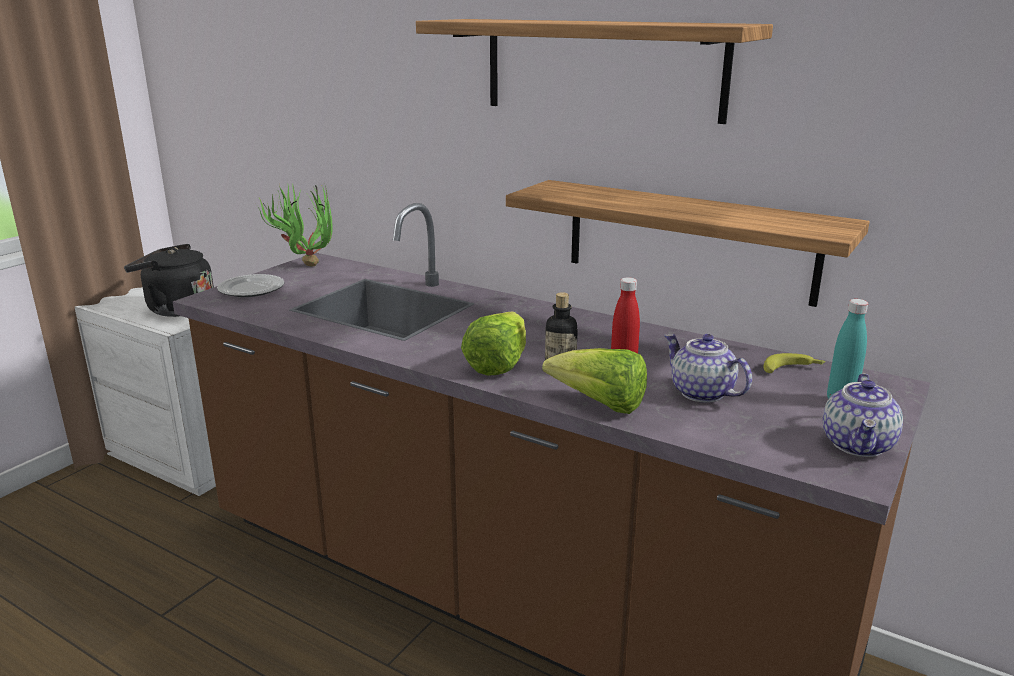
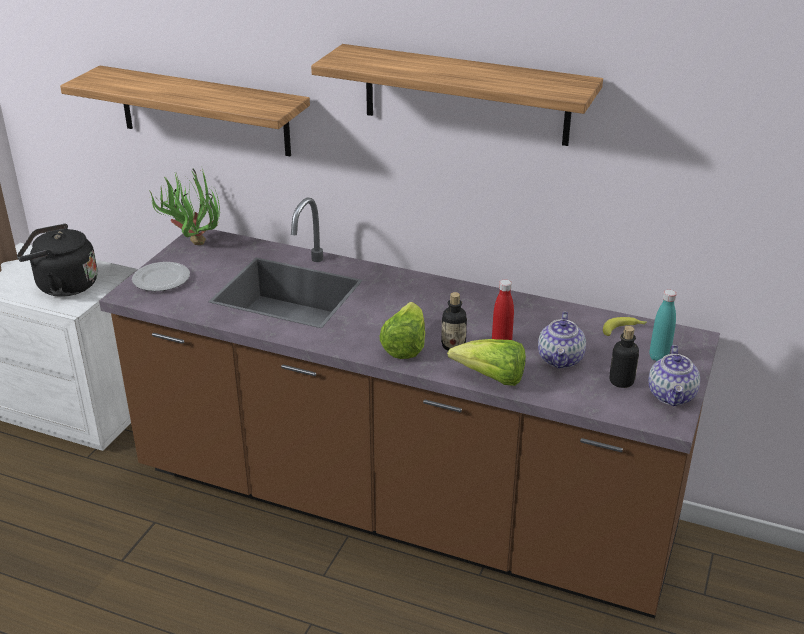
camera: 10 degrees left, 10 degrees up
(689, 241) = (540, 228): shelf -> shelf (204, 111)
(700, 393) = (561, 359): teapot -> teapot turned 120 degrees counterclockwise
(783, 422) = (621, 381): none -> bottle

